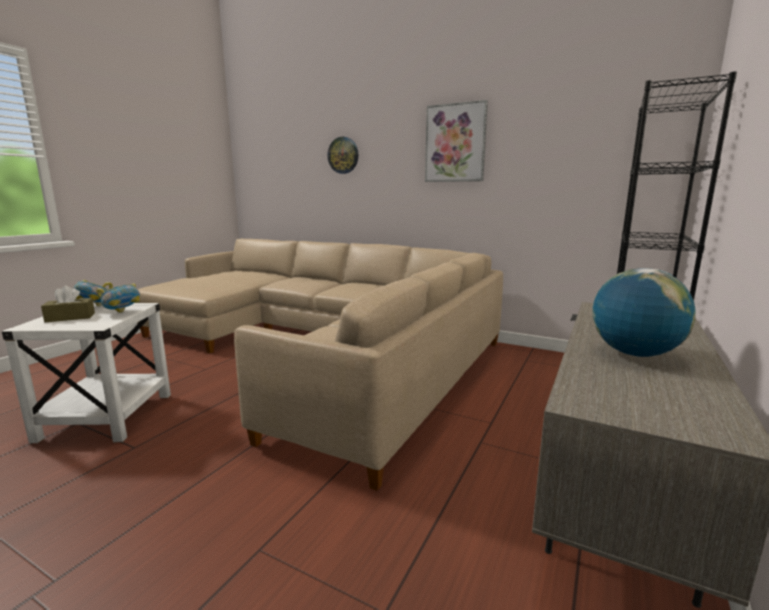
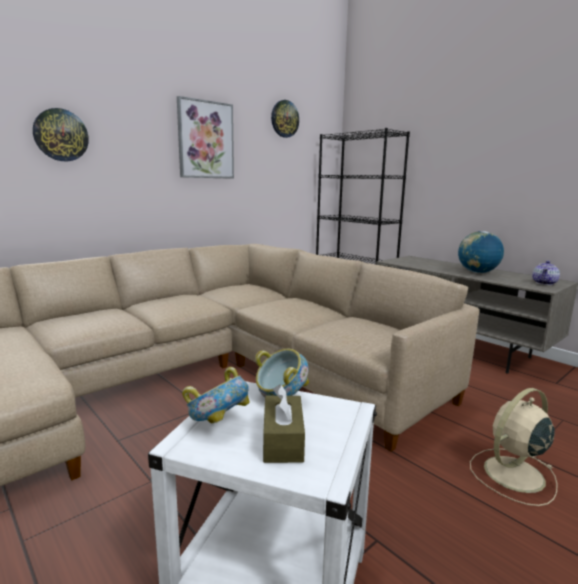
camera: 70 degrees left, 0 degrees up
(214, 527) = (512, 475): none -> beige fan
(573, 99) = (284, 119): none -> wall clock
(651, 409) = (544, 283): none -> teapot

